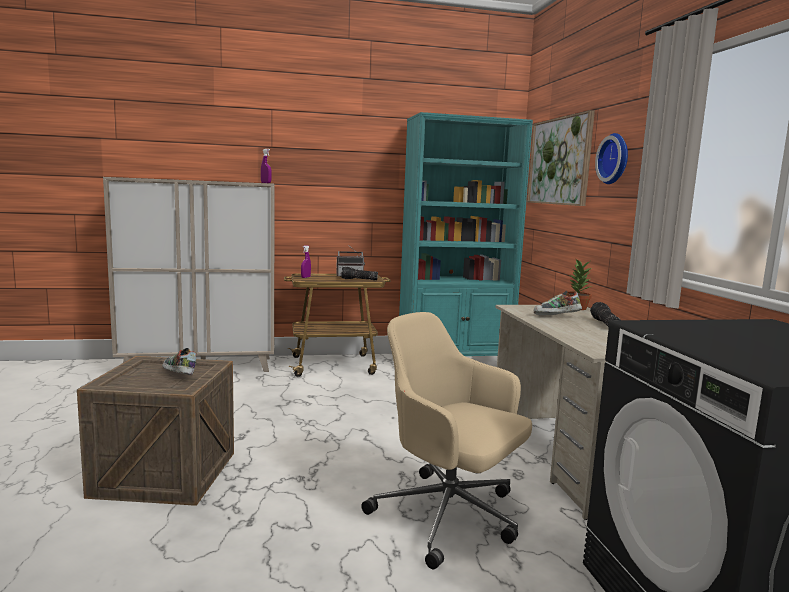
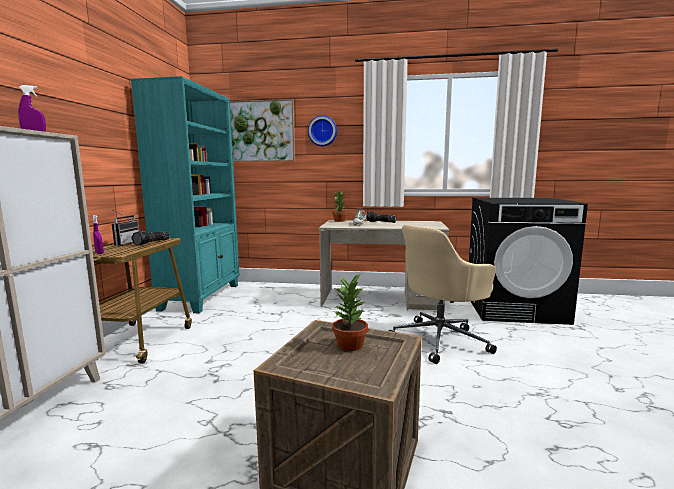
camera: 70 degrees left, 0 degrees up
(178, 376) = (350, 345): shoe -> potted plant

